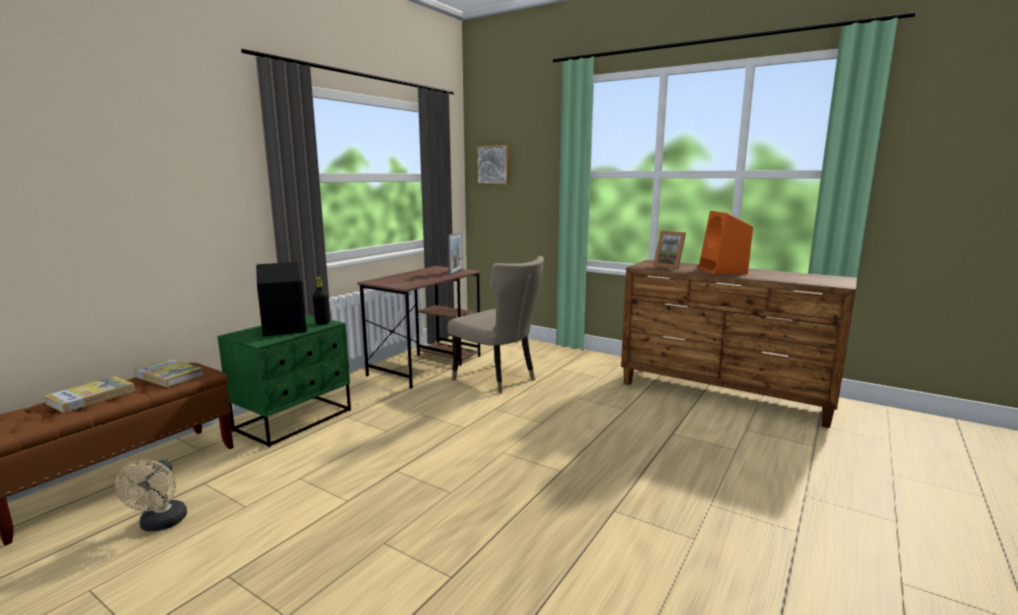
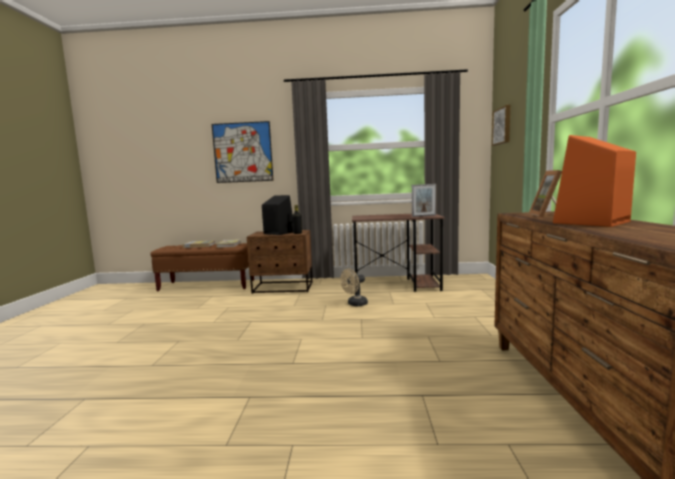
camera: 60 degrees right, 5 degrees down
(152, 179) = (242, 152): none -> picture
(161, 524) = (177, 302): beige fan -> beige fan (355, 304)
(295, 420) = (283, 288): green nightstand -> brown nightstand
(498, 379) = (412, 306): beige chair -> none

